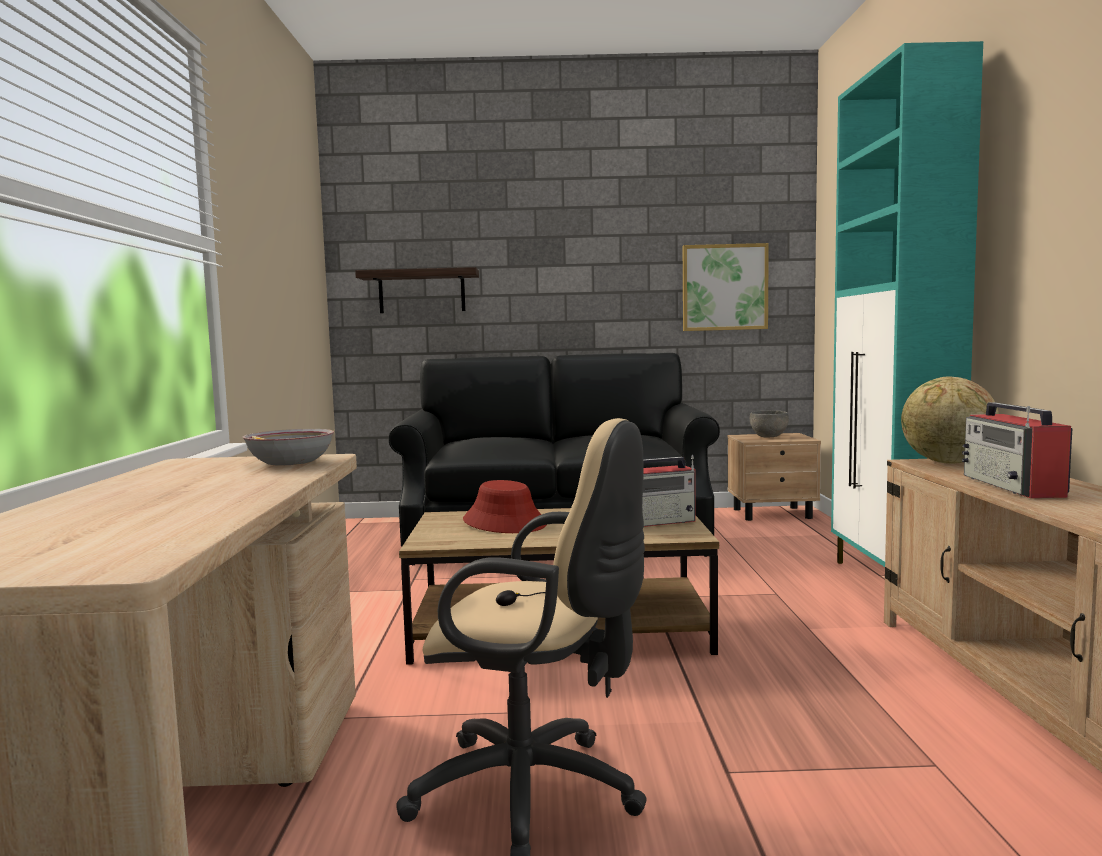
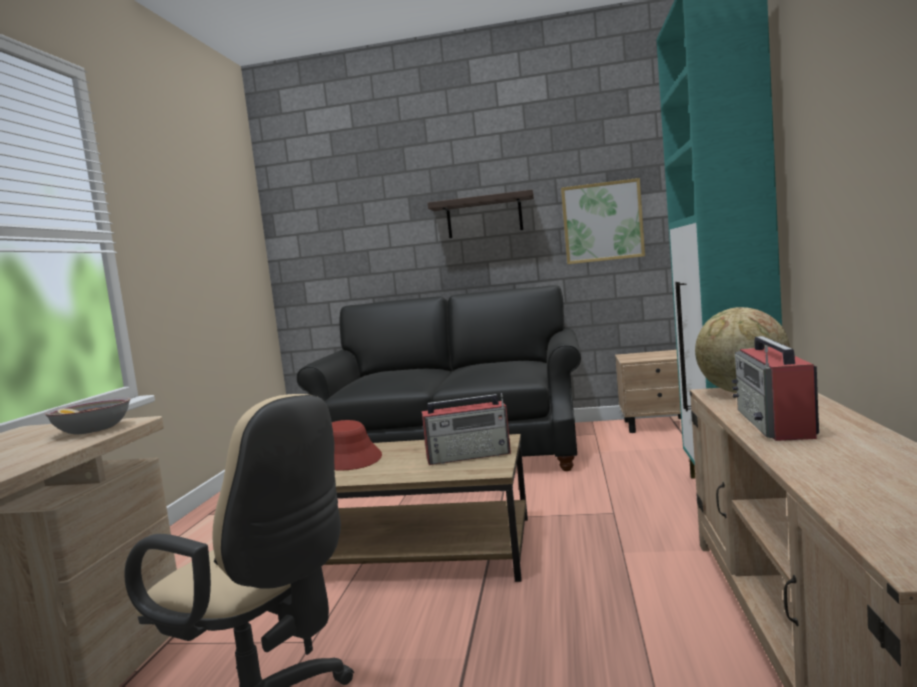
camera: 10 degrees right, 0 degrees up
(422, 291) = (341, 248): shelf -> shelf (484, 216)
(768, 436) = (649, 355): grey bowl -> none

